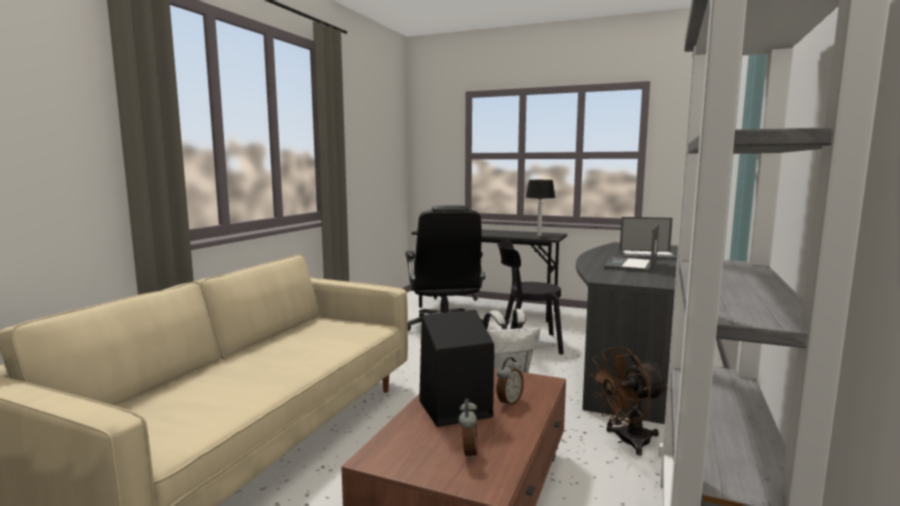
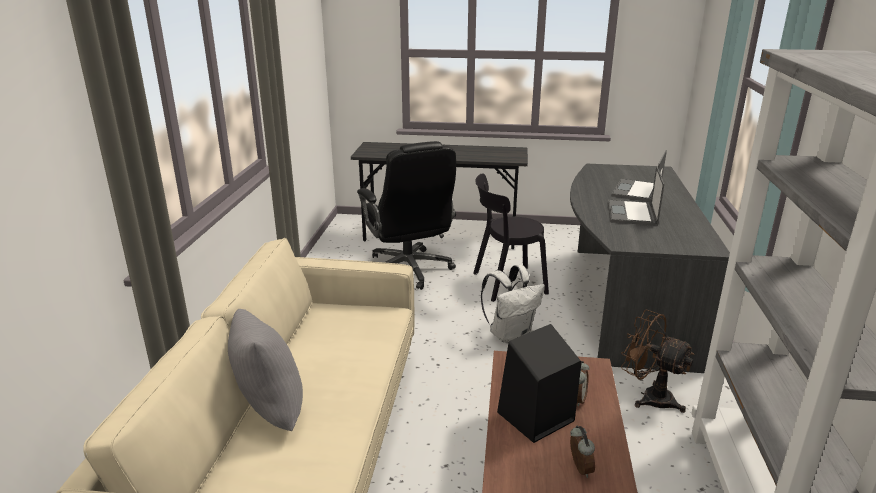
camera: 15 degrees left, 15 degrees up
(216, 373) = (269, 412): none -> grey pillow
(539, 236) = (502, 155): table lamp -> none
(626, 441) = (649, 397): brown fan -> brown fan turned 75 degrees clockwise
(648, 256) = (637, 191): laptop -> laptop turned 120 degrees clockwise

